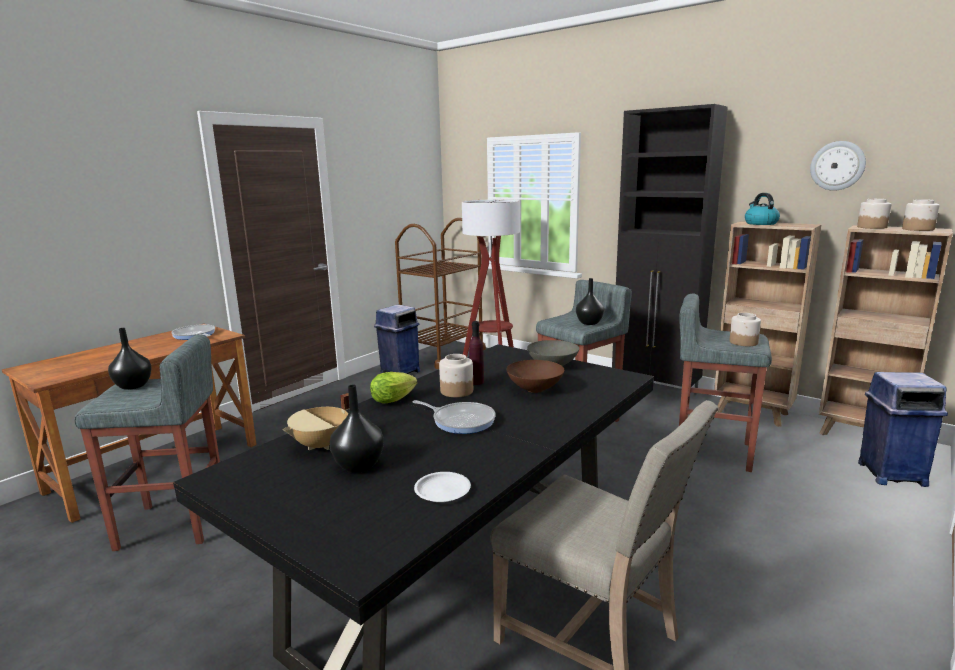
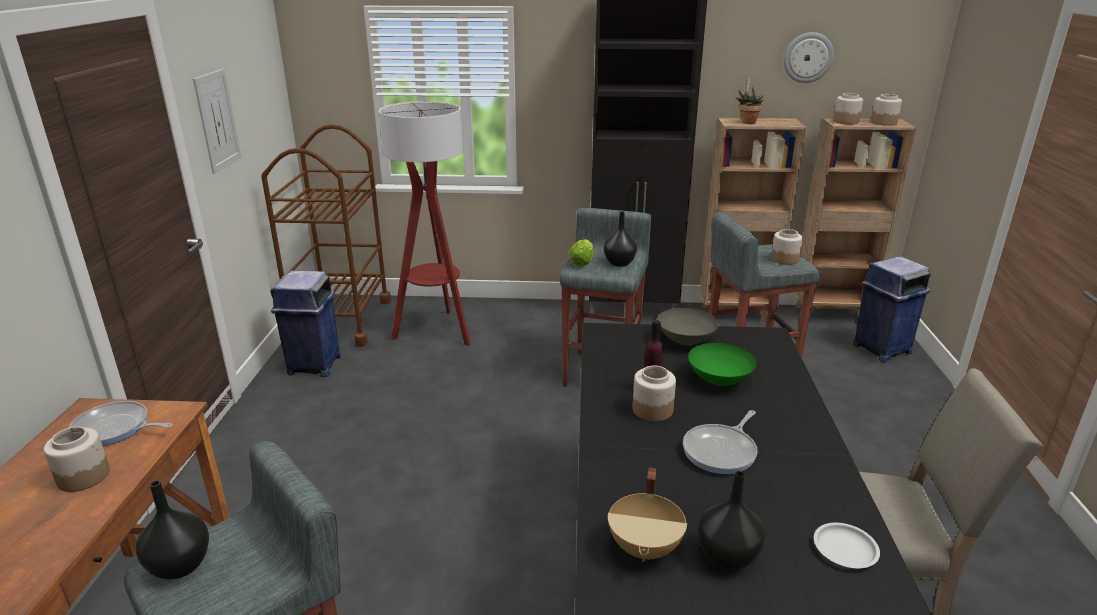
camera: 35 degrees left, 10 degrees up
(156, 347) = (83, 476): none -> jar
(364, 199) = (217, 120): none -> picture
(395, 399) = (611, 447): lettuce -> lettuce (582, 262)
(461, 421) = (721, 451): frying pan -> frying pan turned 135 degrees clockwise
(535, 389) = (720, 380): brown bowl -> green bowl
(760, 223) = (747, 122): kettle -> potted plant

